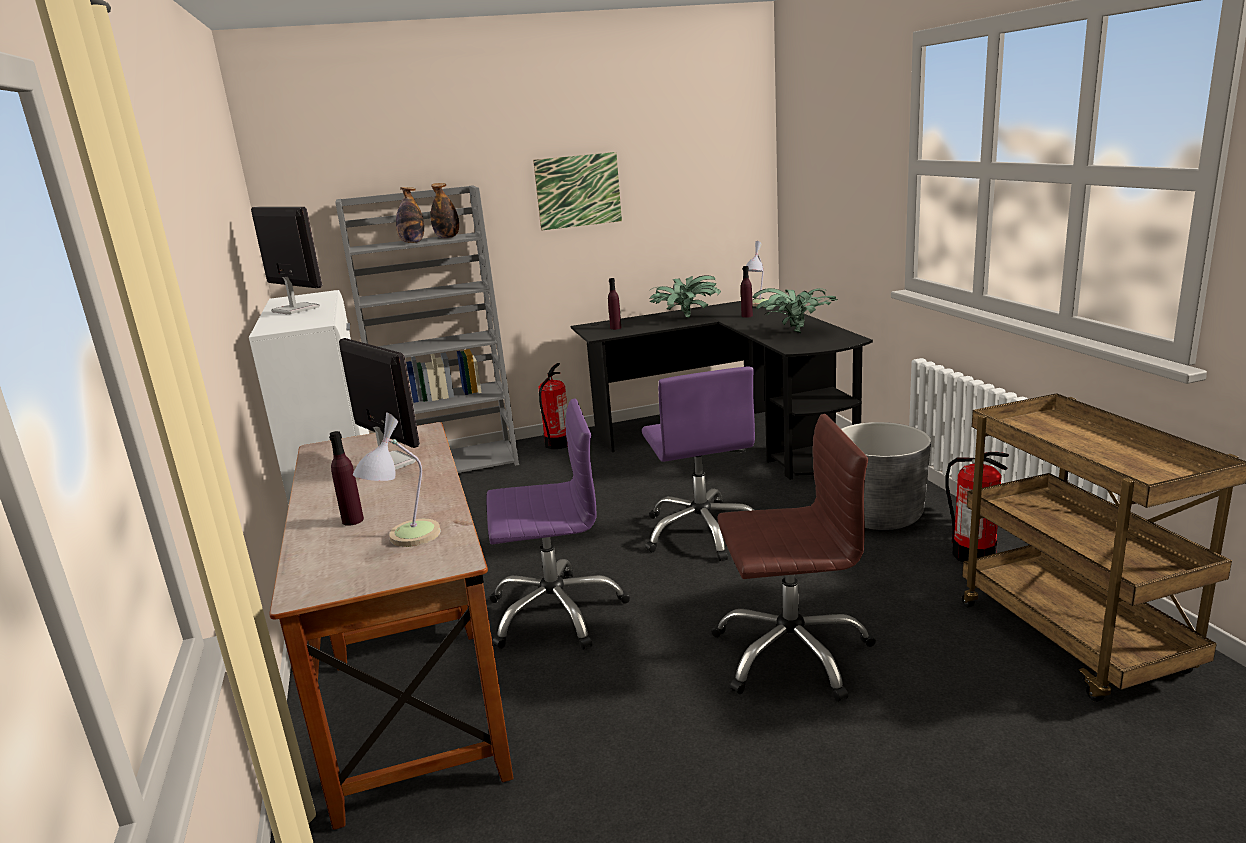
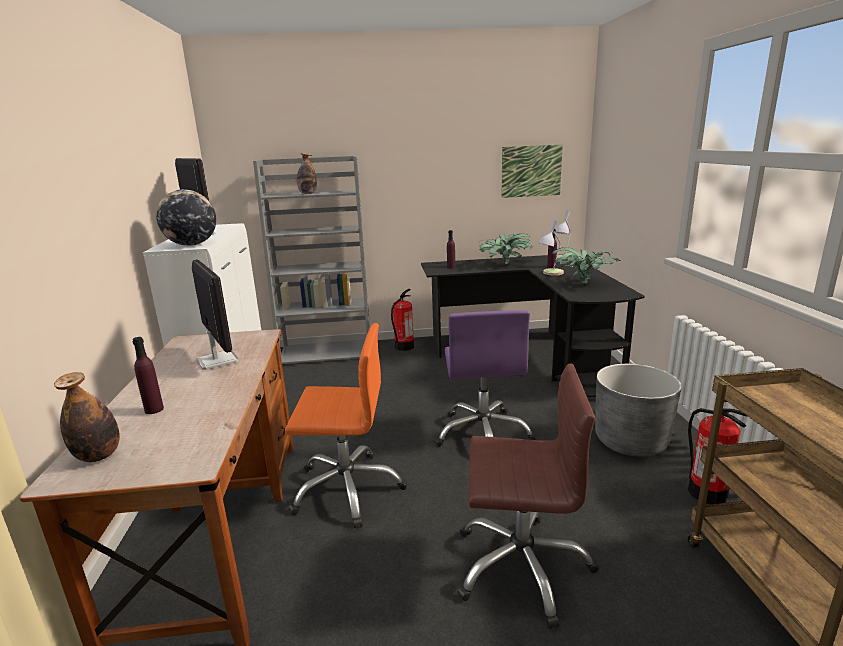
camera: 10 degrees right, 0 degrees up
(307, 322) = (191, 245): none -> globe
(404, 539) = (176, 435): table lamp -> table lamp (549, 273)
(447, 237) = (334, 192): bottle -> bottle (98, 456)
(555, 612) = (347, 488): purple office chair -> orange office chair
(578, 191) = (434, 164): picture -> picture (531, 171)

